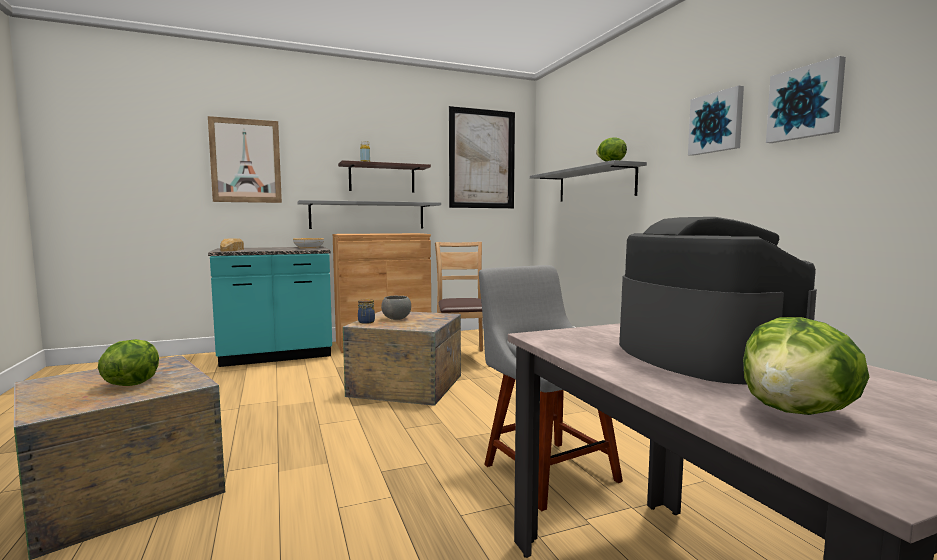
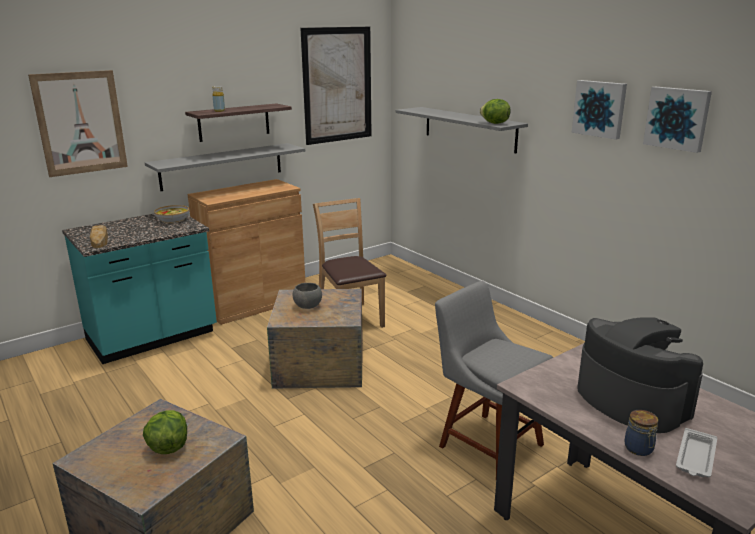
camera: 15 degrees left, 15 degrees up
(366, 322) = (283, 316): jar -> jar (639, 449)
(796, 412) = (695, 458): lettuce -> white tray

